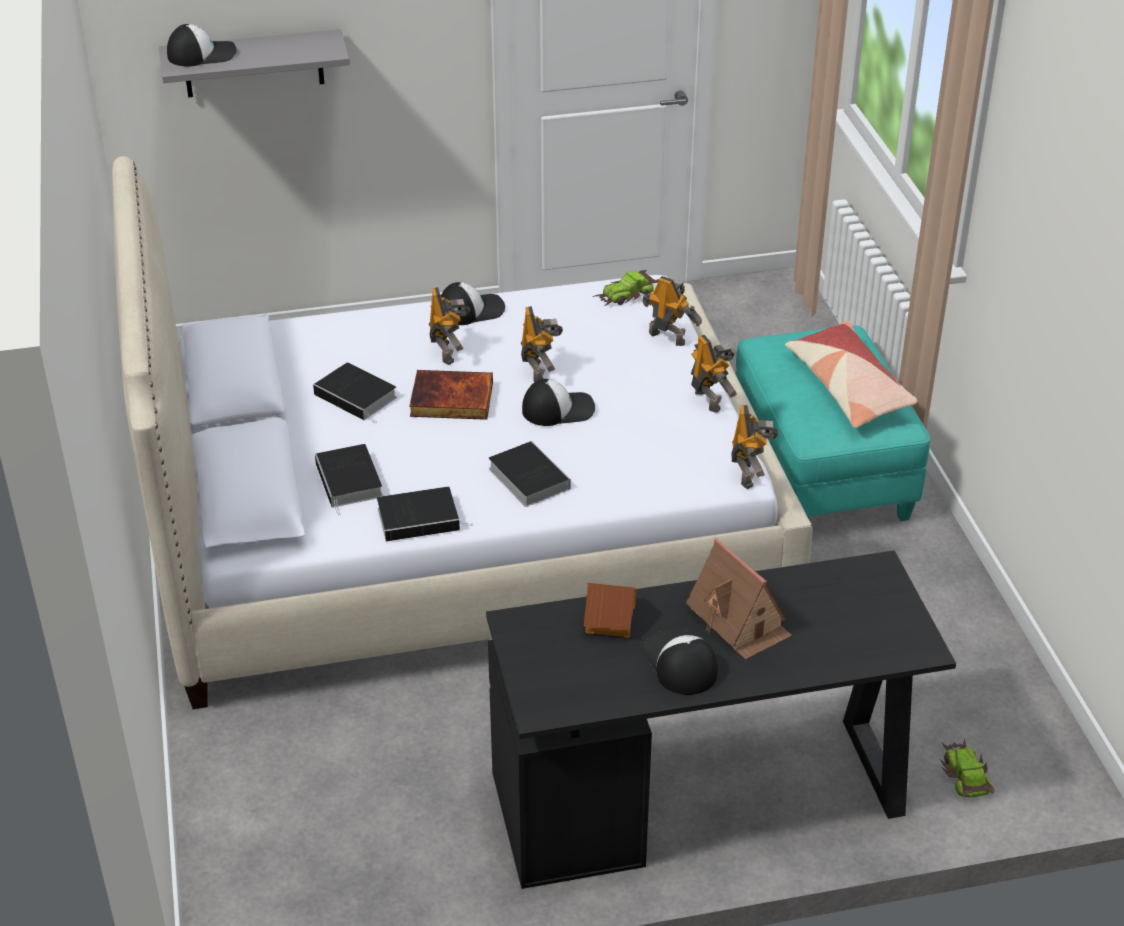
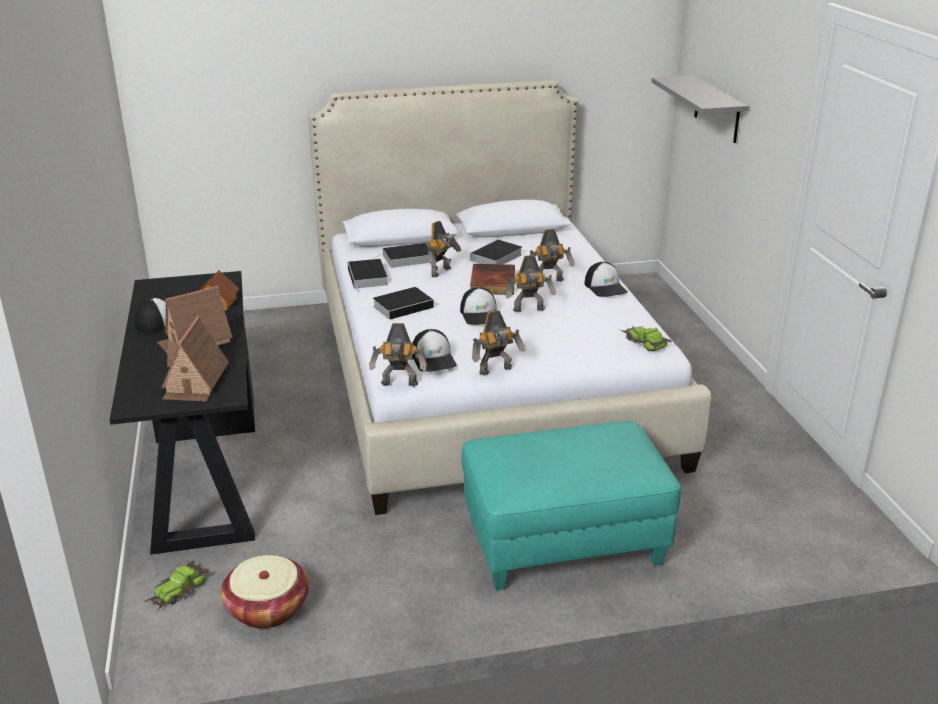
camera: 90 degrees right, 10 degrees down
(202, 54) = (687, 82): cap -> cap (434, 359)
(667, 337) = (584, 356): toy robot -> toy robot (442, 272)
(848, 388) = (557, 463): pillow -> none
(851, 602) = (195, 382): none -> toy house
(964, 774) = (178, 590): toy car -> toy car turned 135 degrees clockwise
(975, 691) = (267, 608): none -> basket

